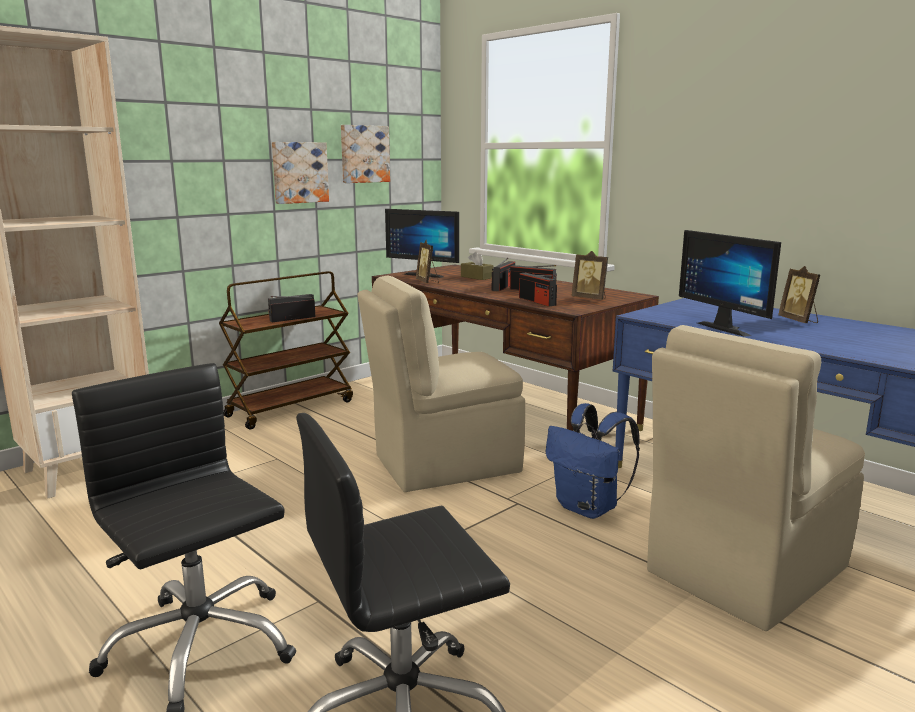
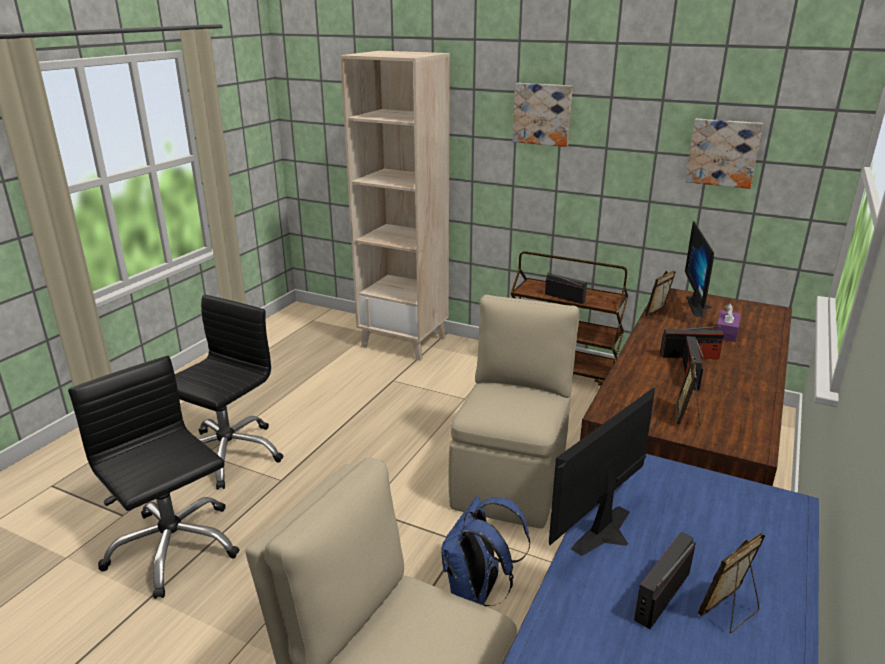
camera: 70 degrees right, 10 degrees up
(299, 172) = (633, 163): picture -> picture (542, 114)
(443, 464) = (511, 479): beige chair -> beige chair turned 60 degrees clockwise
(476, 277) = (726, 333): brown tissue box -> purple tissue box
(537, 301) = (631, 386): radio -> radio (662, 596)

